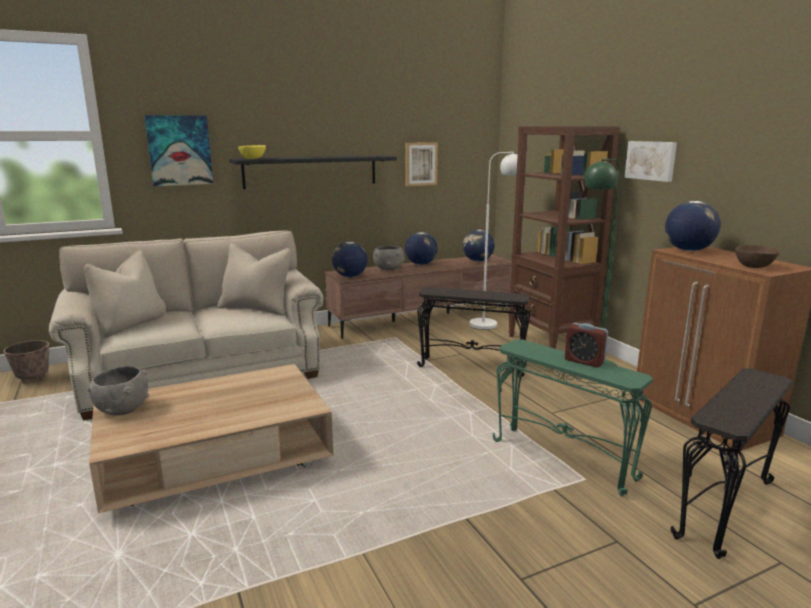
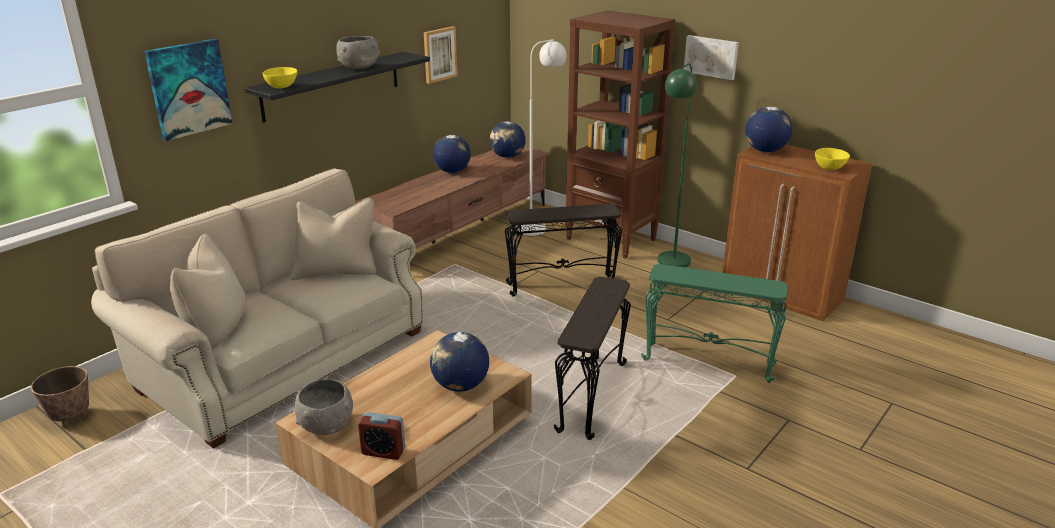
camera: 25 degrees left, 10 degrees up
(350, 276) = (394, 204): globe -> globe (460, 386)
(388, 268) = (423, 184): grey bowl -> grey bowl (358, 67)
(584, 361) = (727, 278): alarm clock -> alarm clock (383, 451)
(724, 509) = (839, 373): black side table -> black side table (591, 397)
(754, 266) = (829, 168): brown bowl -> yellow bowl

